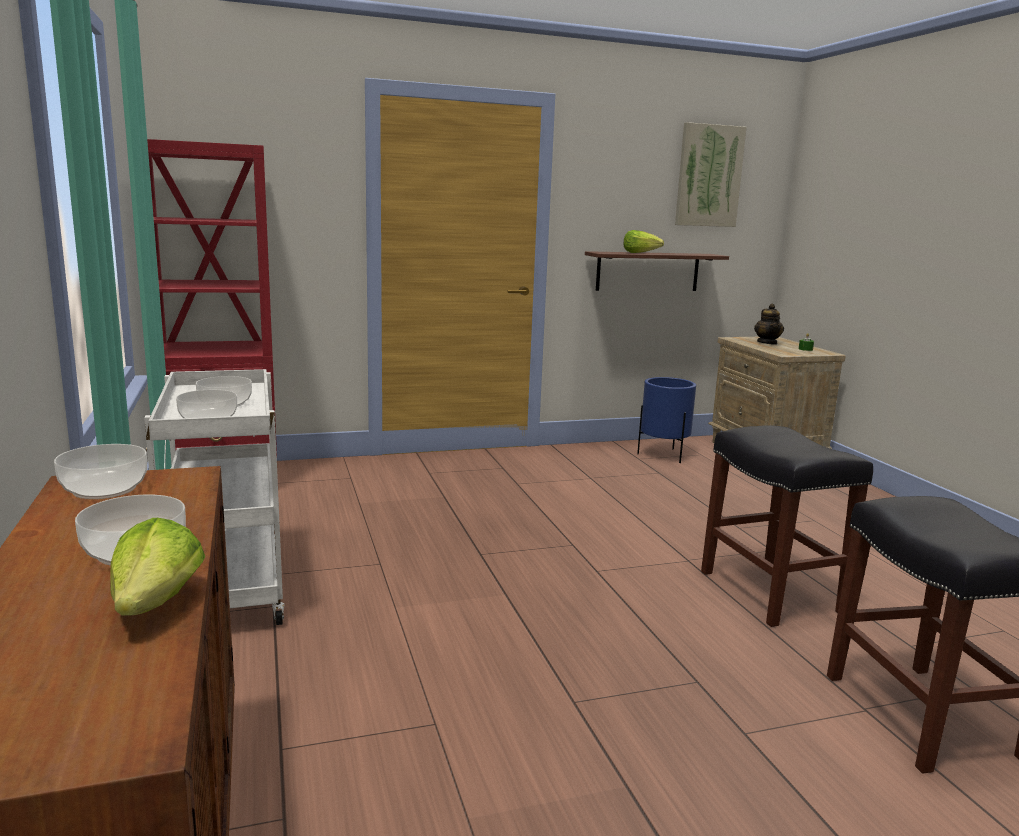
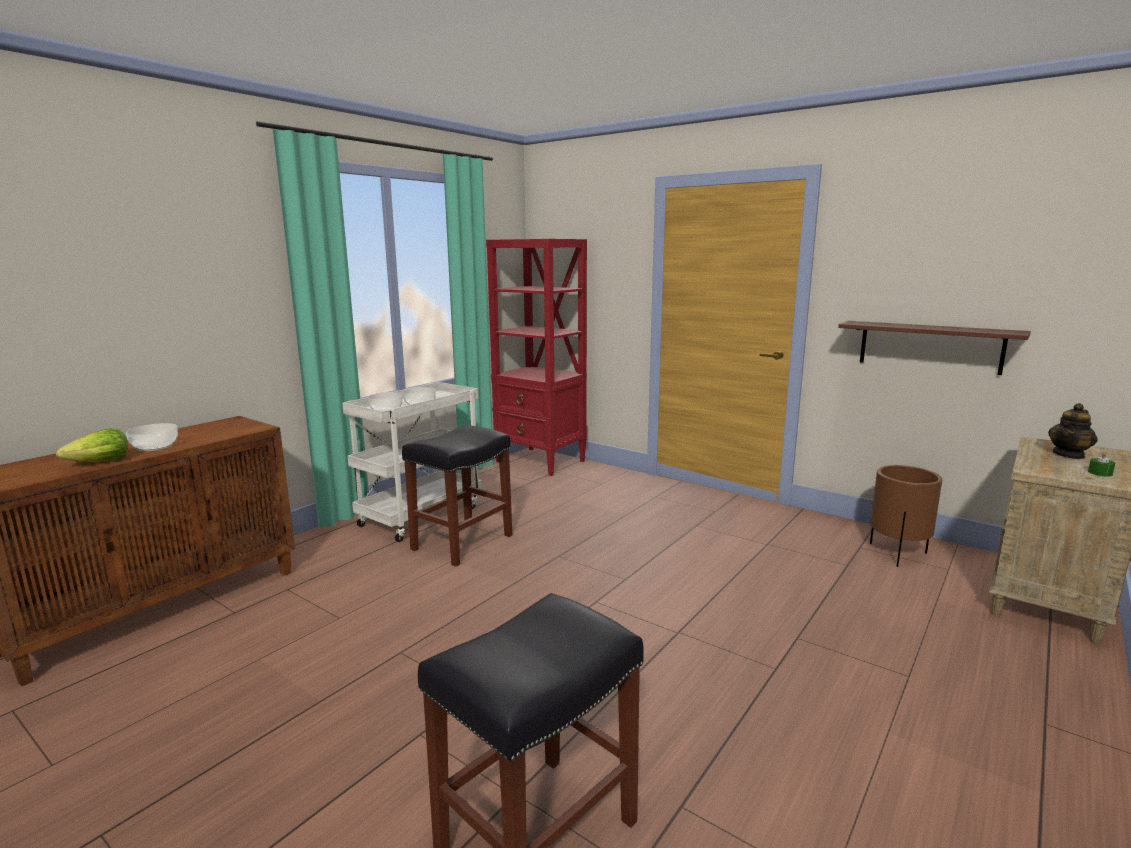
camera: 55 degrees right, 0 degrees up
(105, 489) = (228, 424): bowl -> none
(640, 253) = (904, 325): lettuce -> none
(663, 455) = (897, 554): blue planter -> brown planter
(708, 176) = (1030, 234): picture -> none
(768, 591) = (679, 688): black stool -> black stool (463, 542)

